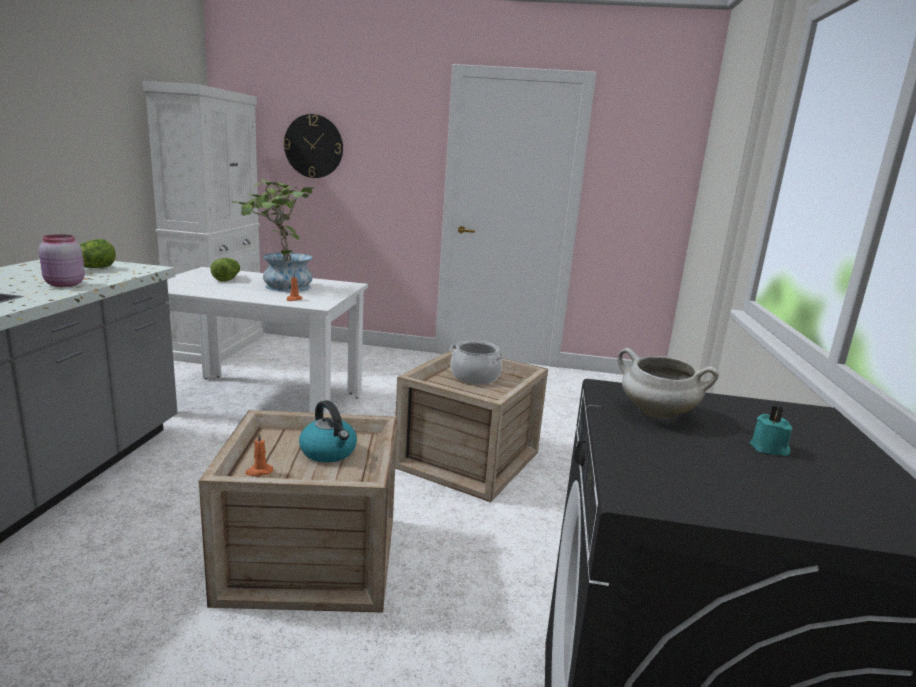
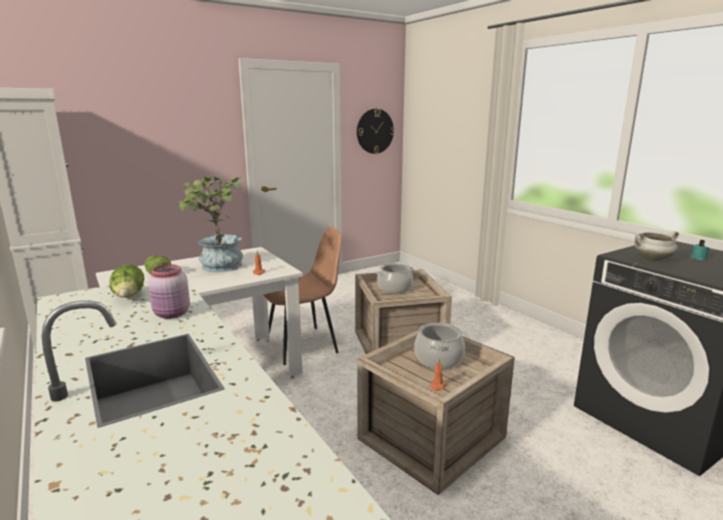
camera: 40 degrees left, 0 degrees up
(313, 146) = (119, 136): wall clock -> wall clock (375, 131)
(329, 452) = (438, 359): kettle -> cooking pot
(378, 415) = (303, 345): none -> brown chair

